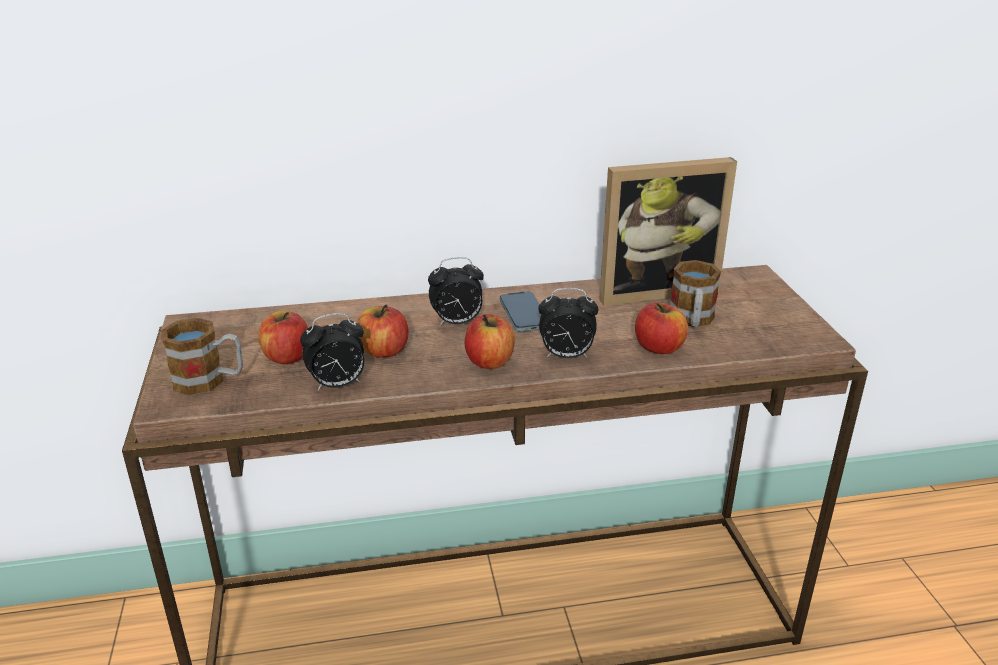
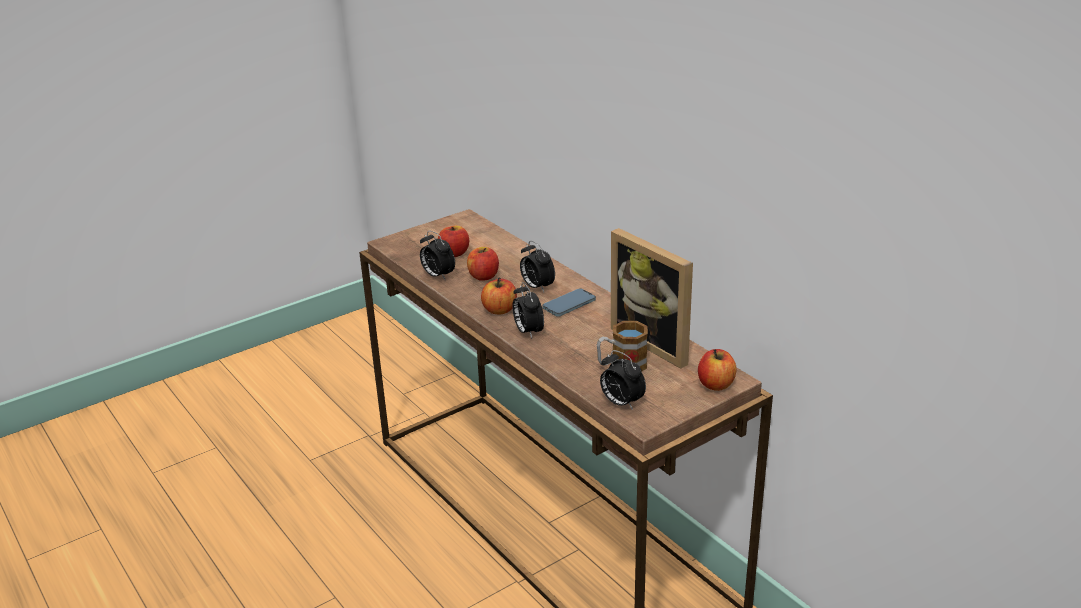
camera: 65 degrees right, 0 degrees up
(209, 380) = (415, 243): mug -> none
(659, 347) = (569, 361): apple -> apple (716, 384)
(772, 341) = (621, 403): none -> alarm clock

